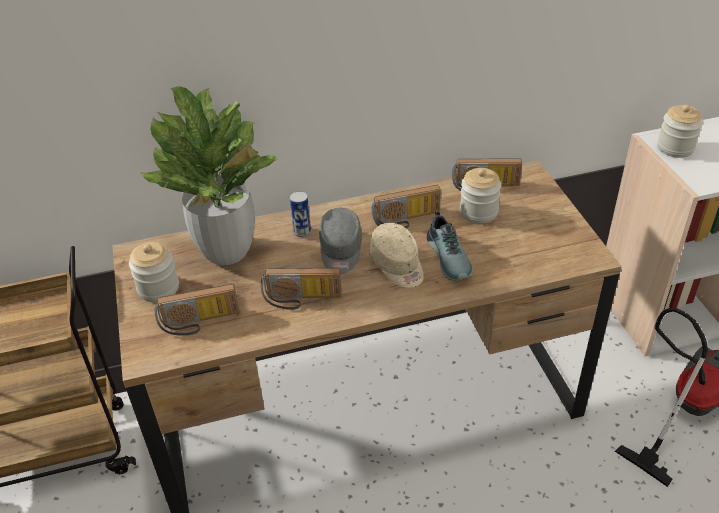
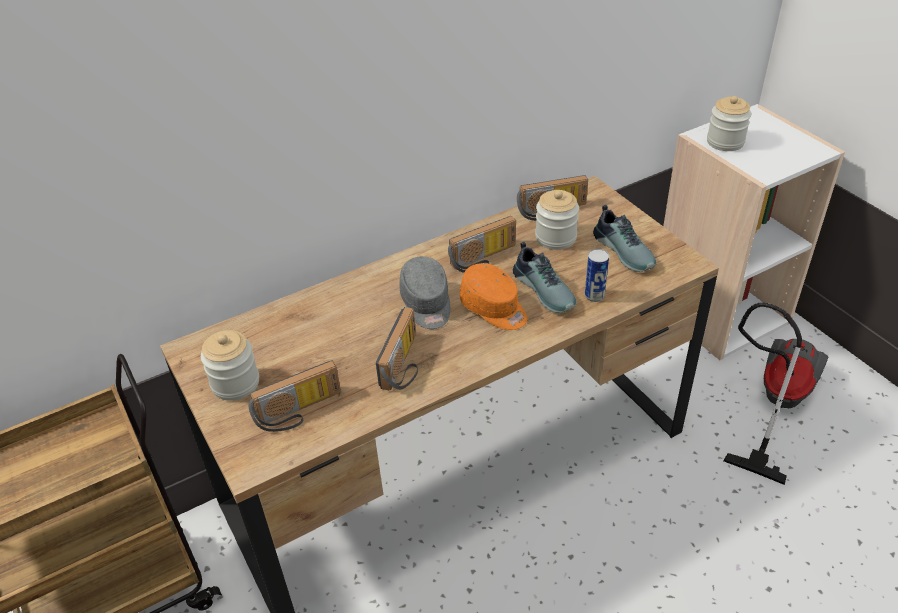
camera: 15 degrees left, 0 degrees up
(227, 251) = (299, 327): potted plant -> none
(301, 300) = (405, 364): radio -> radio turned 60 degrees counterclockwise
(302, 232) = (376, 291): can -> can (594, 296)
(397, 266) = (494, 309): beige cap -> orange cap
(538, 235) = (625, 250): none -> shoe

